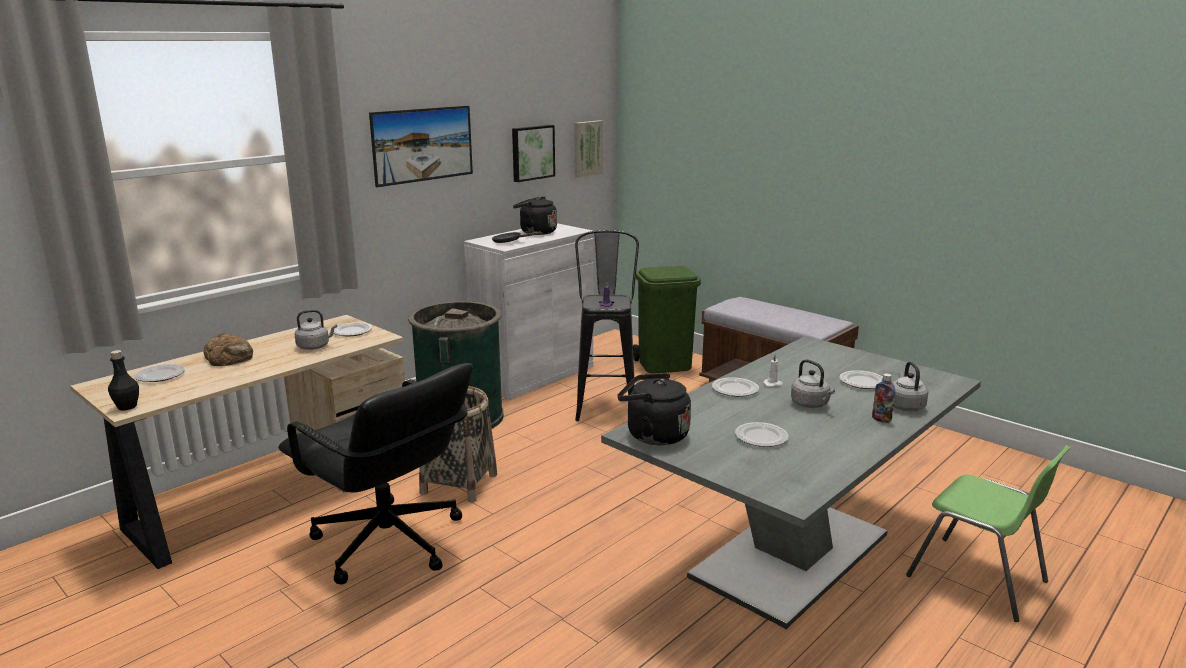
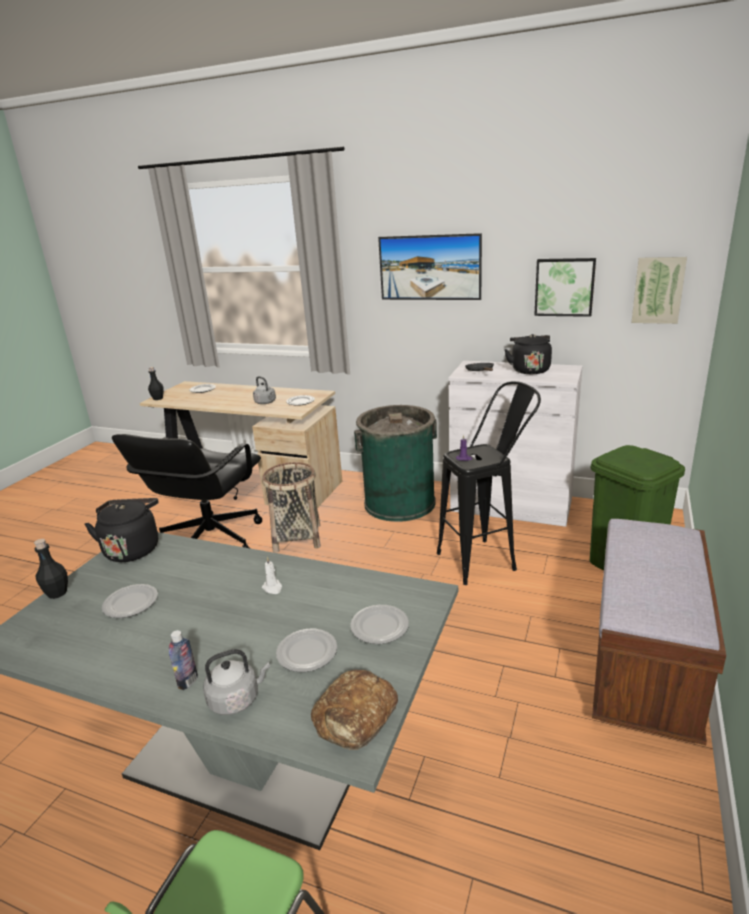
camera: 70 degrees right, 5 degrees up
(230, 357) = (238, 392): bread -> bread (355, 716)
(717, 472) = (57, 593): none -> black bottle
(735, 390) = (248, 568): plate -> plate (379, 627)
(811, 404) = (222, 622): grey kettle -> none

